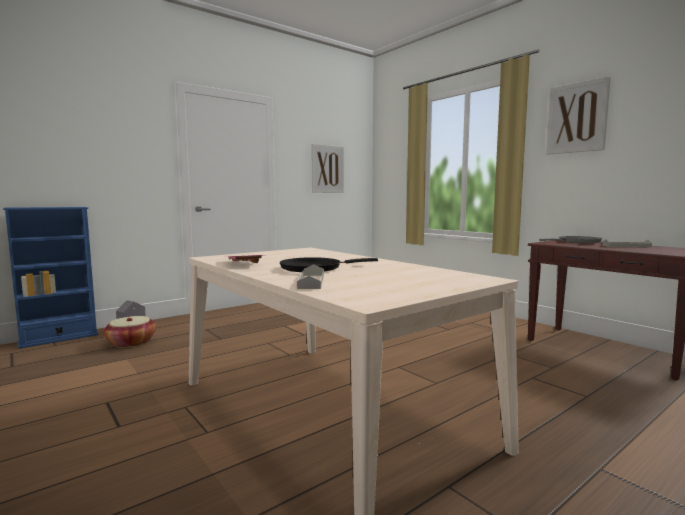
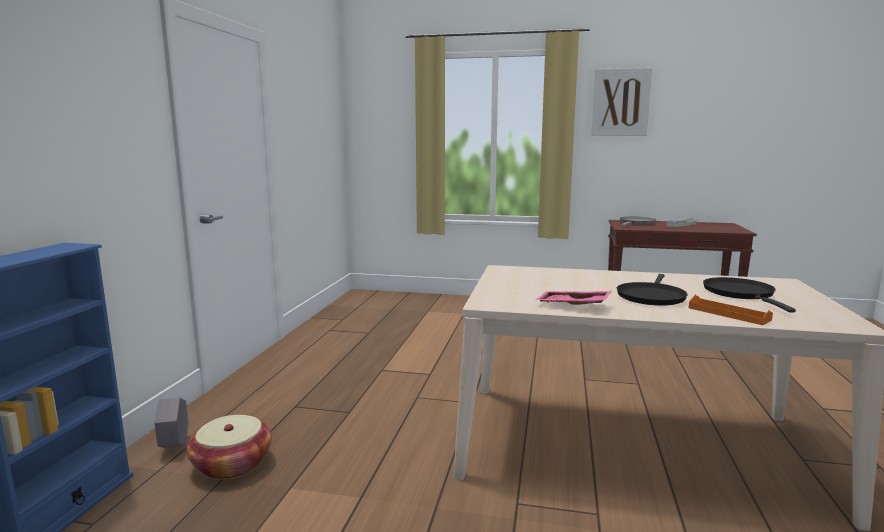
camera: 40 degrees left, 5 degrees up
(311, 281) = (728, 314): grey tray -> orange tray
(327, 169) = (314, 140): picture -> none
(393, 277) = (741, 294): none -> black frying pan

